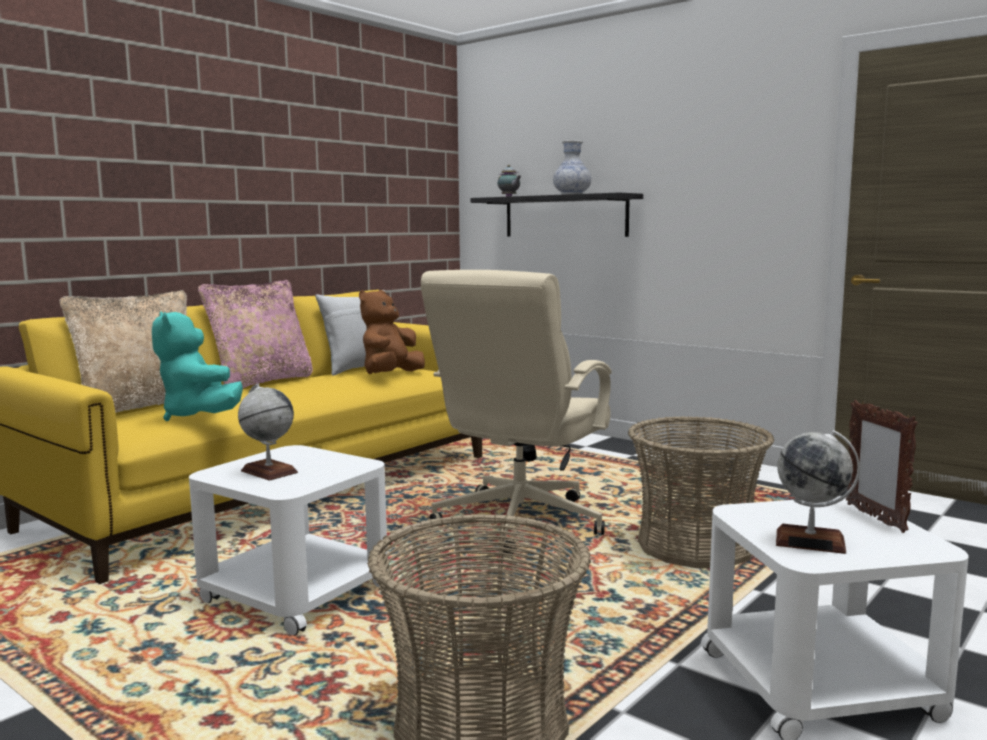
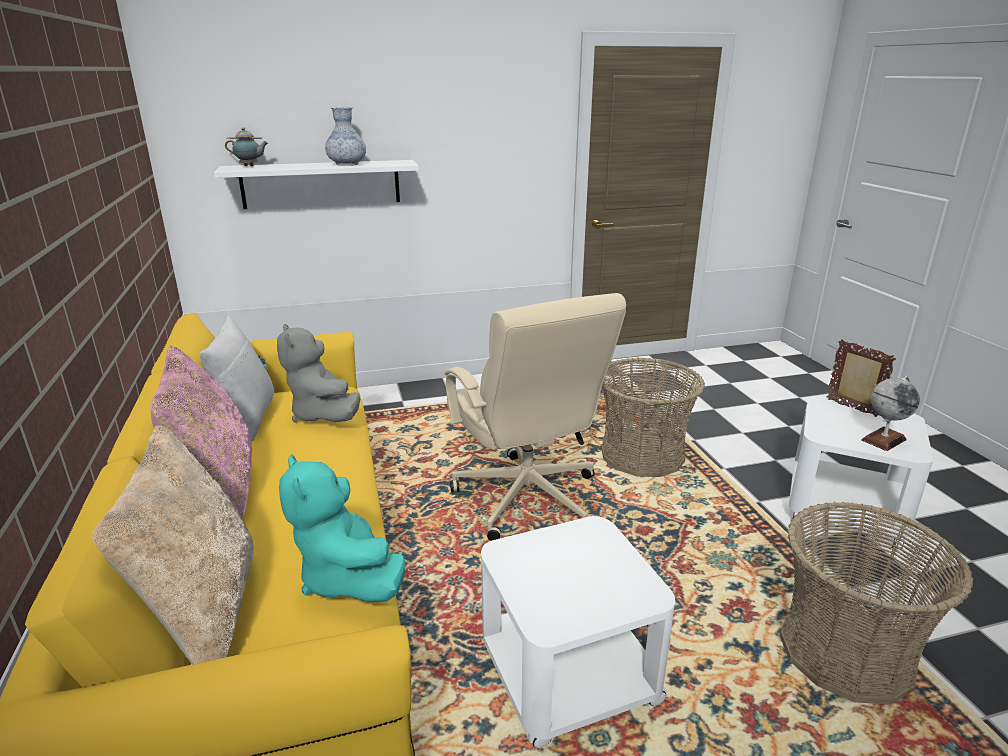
camera: 55 degrees left, 15 degrees up
(198, 416) = (347, 578): turquoise plush toy -> turquoise plush toy turned 60 degrees clockwise
(269, 471) = (573, 587): globe -> none
(390, 375) = (323, 415): brown plush toy -> grey plush toy
(565, 216) = (321, 184): black shelf -> white shelf
(875, 518) = (851, 408): picture frame -> picture frame turned 150 degrees counterclockwise

